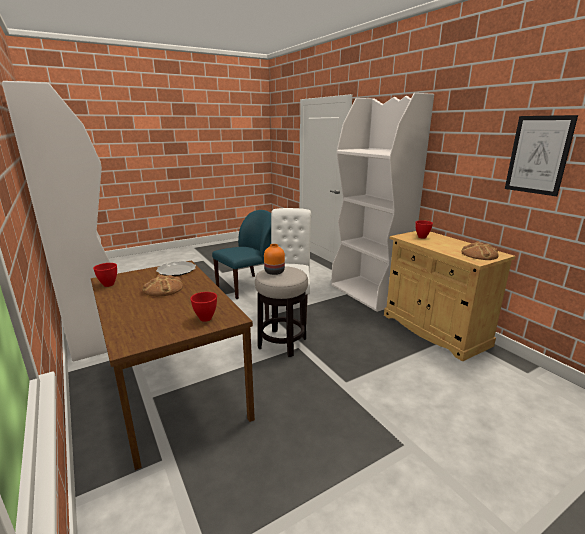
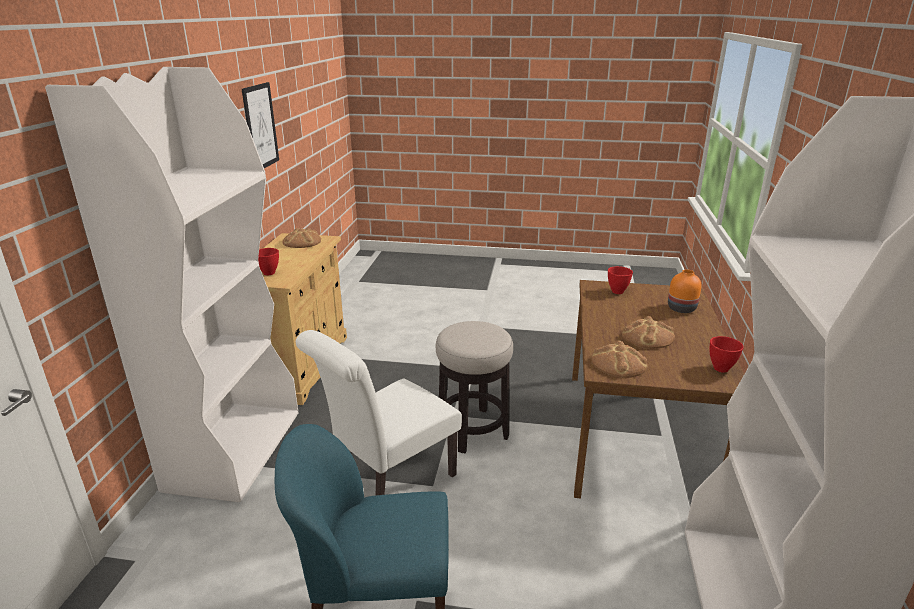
camera: 140 degrees left, 5 degrees up
(176, 270) = (619, 363): plate -> bread
(274, 272) = (482, 337): orange vase -> orange vase (682, 308)

